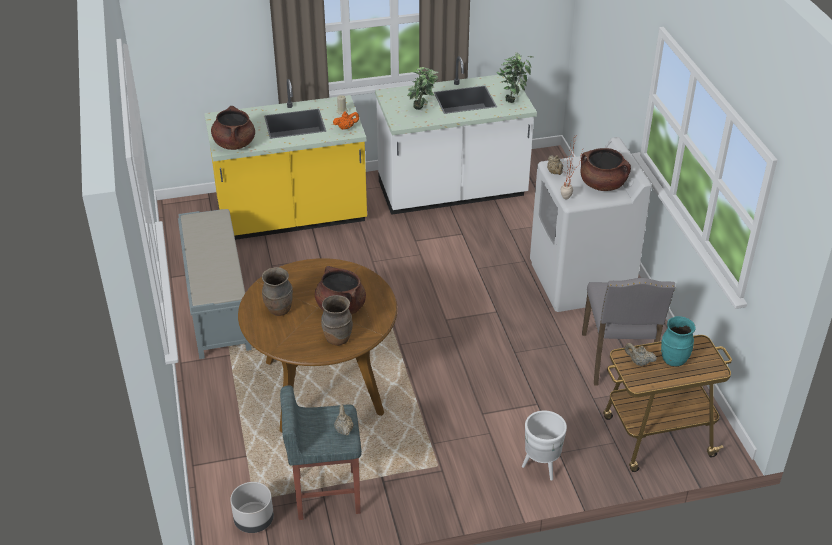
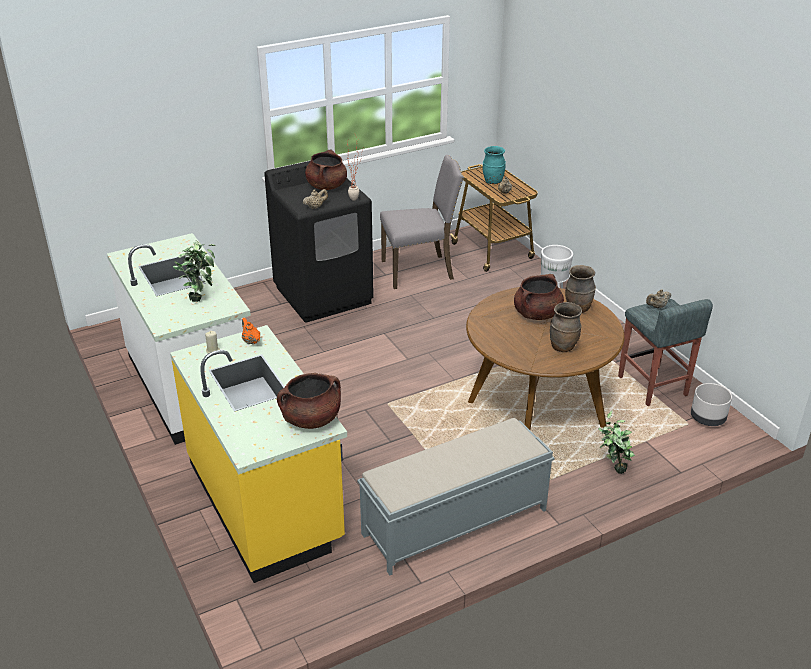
camera: 105 degrees left, 5 degrees down
(513, 99) = (167, 247): potted plant -> potted plant (612, 469)
(581, 281) = (324, 295): white washing machine -> black washing machine

